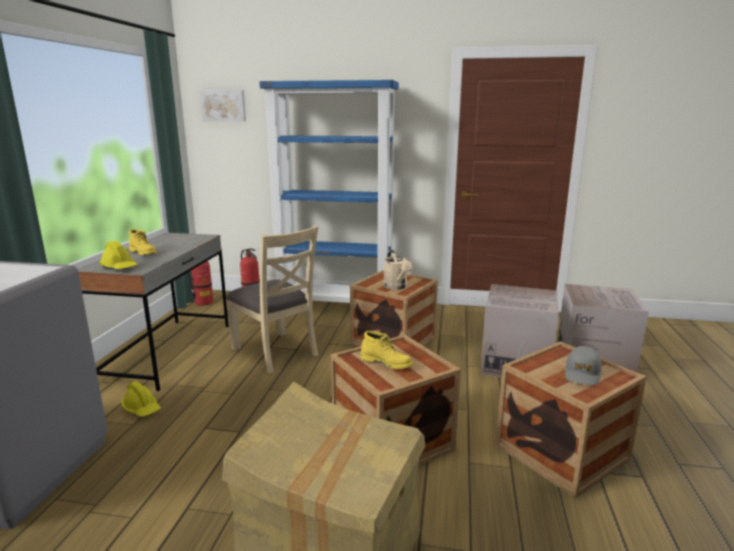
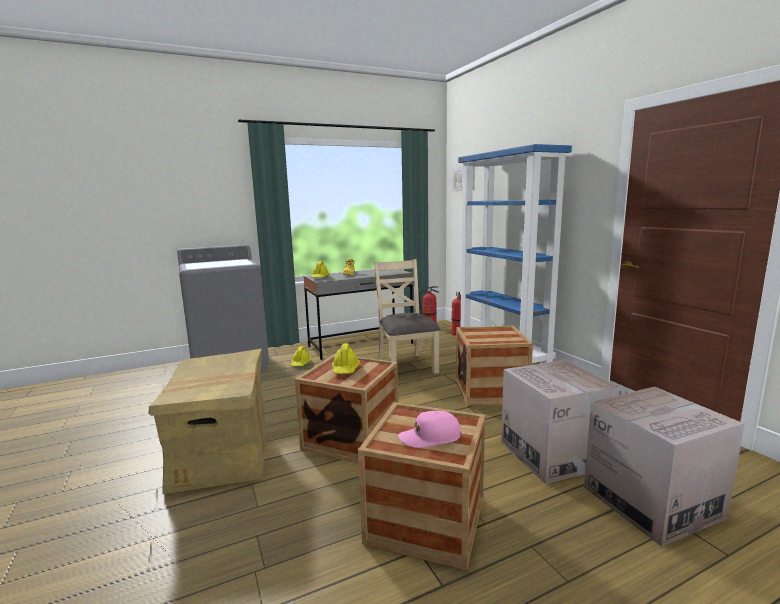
camera: 55 degrees right, 5 degrees down
(276, 351) = (406, 365): beige chair -> beige chair turned 150 degrees clockwise
(386, 363) = (345, 369): yellow boot -> yellow hard hat
(397, 287) = (486, 338): beige watering can -> none
(582, 373) = (429, 437): grey cap -> pink cap

